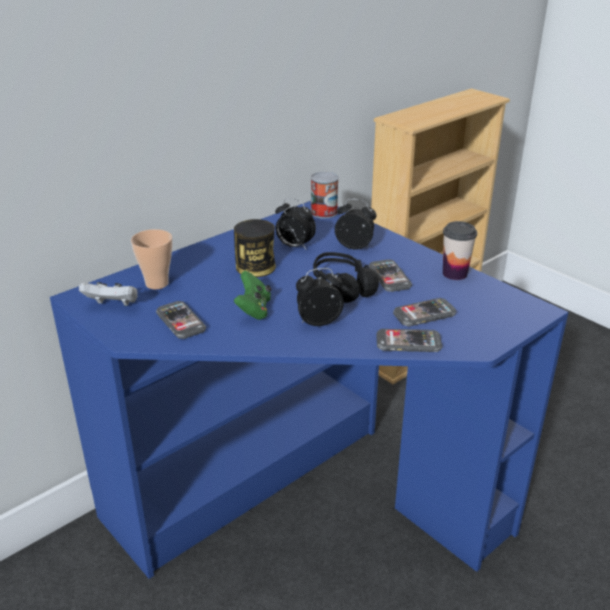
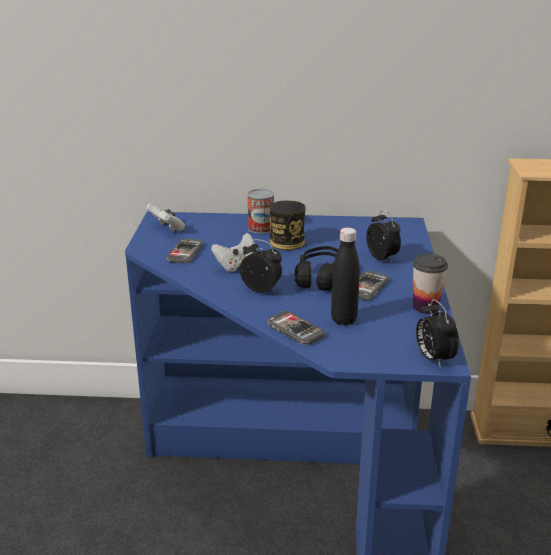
camera: 45 degrees right, 5 degrees down
(157, 283) = (211, 227): cup -> none
(254, 310) = (237, 265): green game controller -> white game controller
(294, 246) = (338, 241): alarm clock -> alarm clock (433, 358)
(324, 212) = (405, 228): can -> can (261, 228)
(424, 314) = (343, 320): phone -> black bottle

